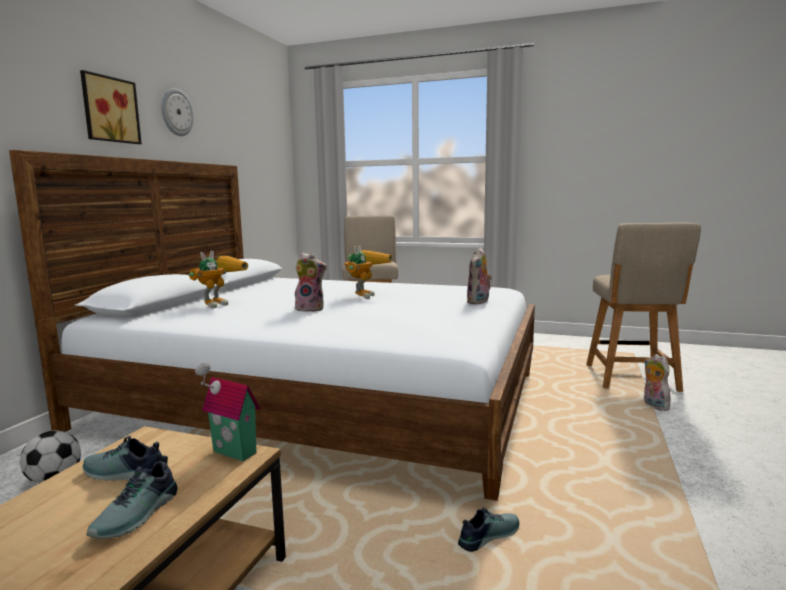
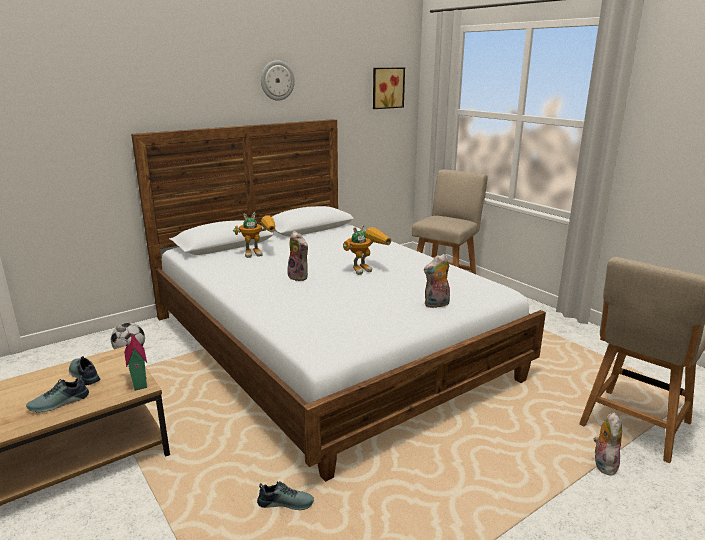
camera: 35 degrees right, 10 degrees up
(109, 110) = (212, 90): picture -> picture (387, 88)

